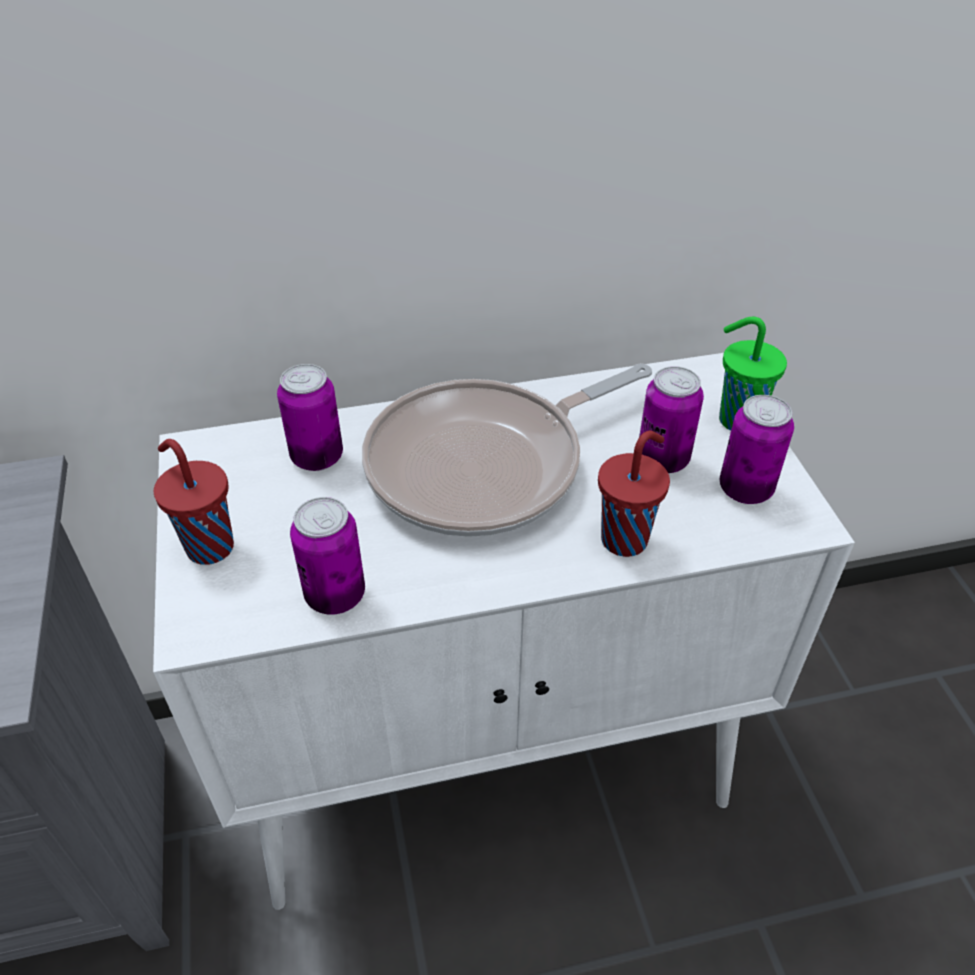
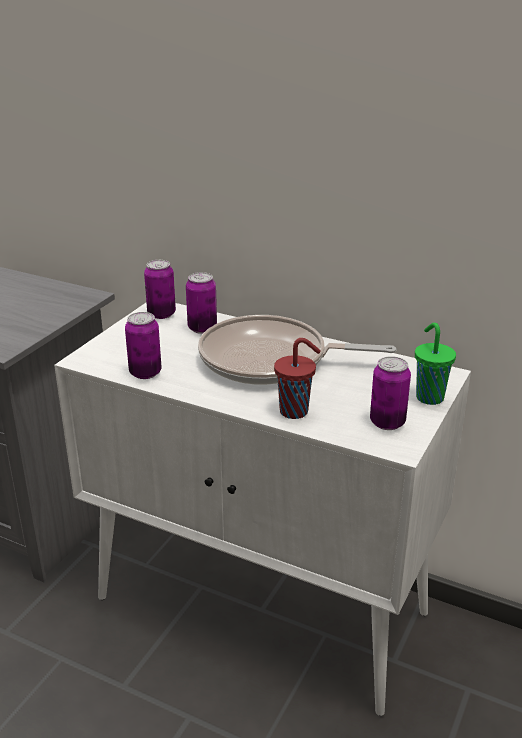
camera: 40 degrees right, 15 degrees down
(208, 546) = (121, 338): red cup -> none
(662, 460) = (361, 394): can -> can (161, 314)

